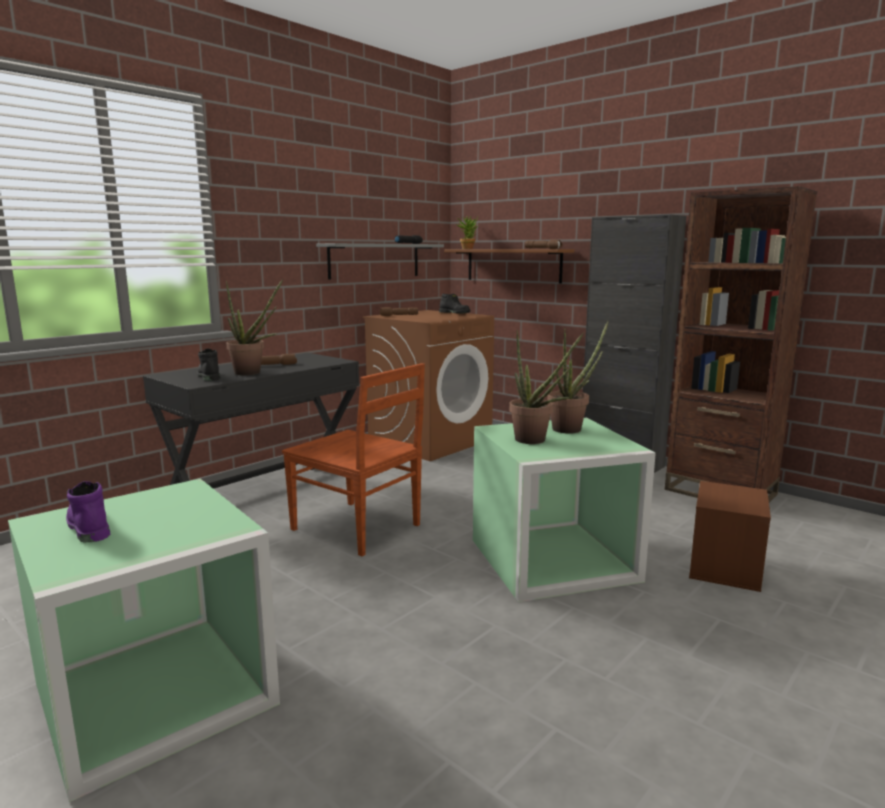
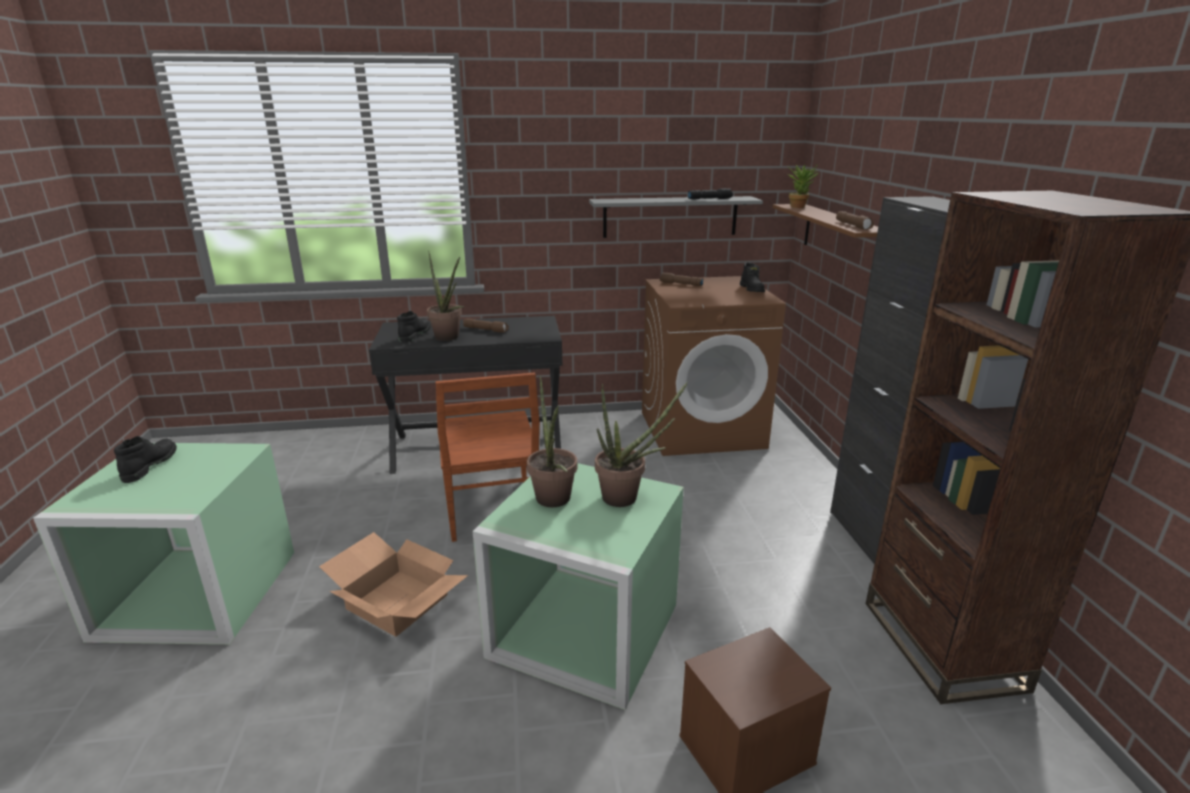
camera: 40 degrees right, 10 degrees up
(87, 526) = (149, 466): purple boot -> black boot
(388, 606) = (395, 602): none -> cardboard box

